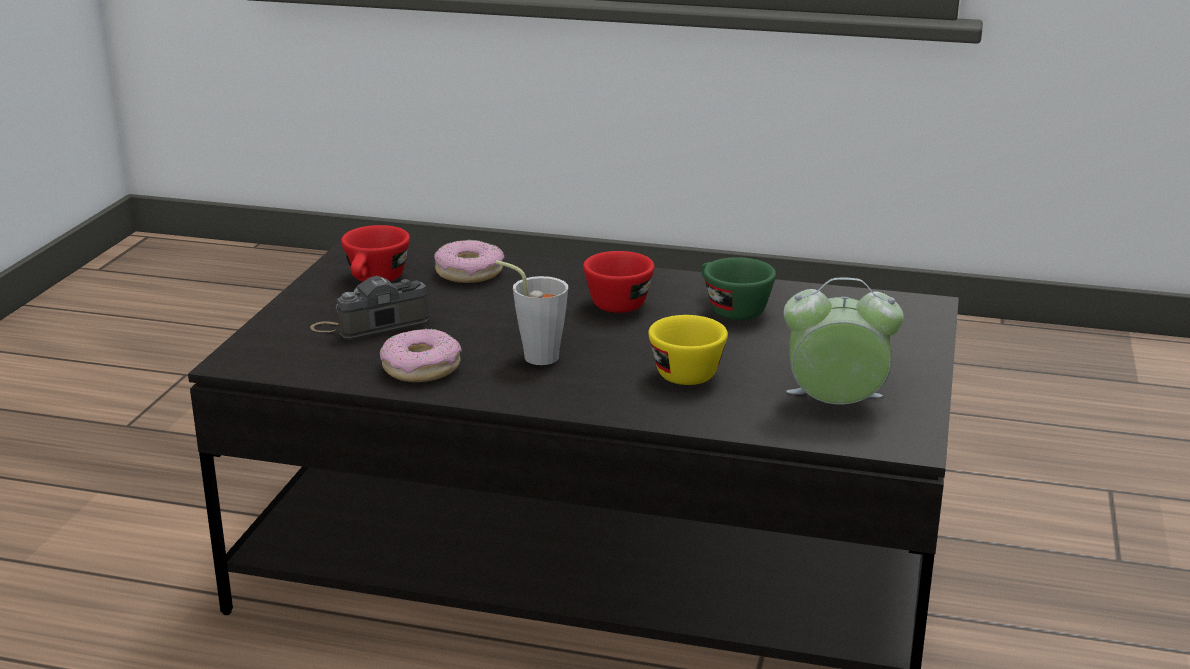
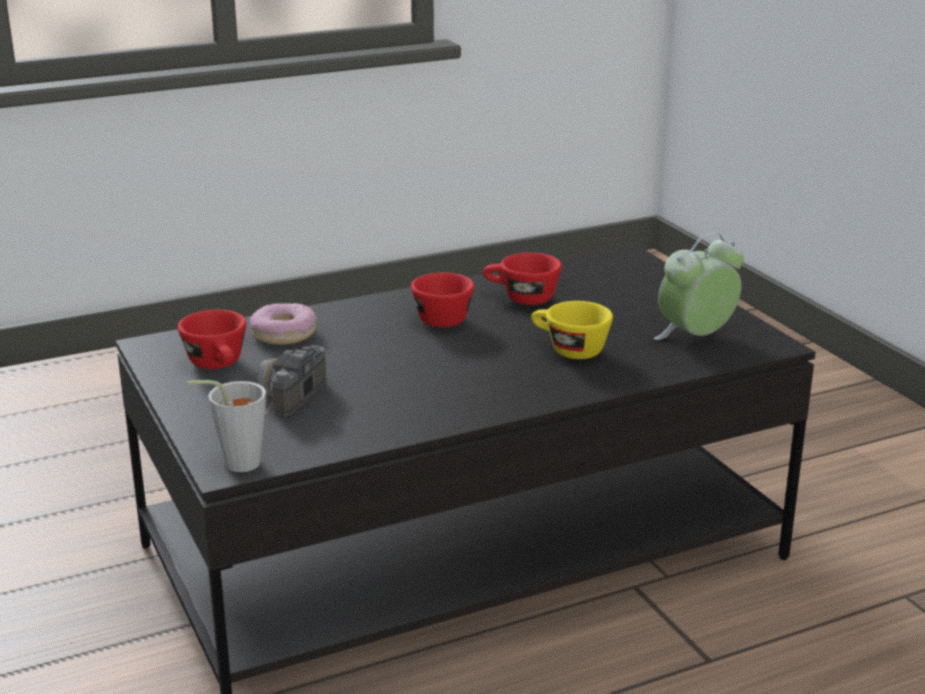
camera: 40 degrees left, 0 degrees up
(421, 368) = (388, 415): donut -> none
(534, 355) = (452, 376): grey cup -> grey cup (233, 464)
(730, 309) = (521, 298): green cup -> red cup

